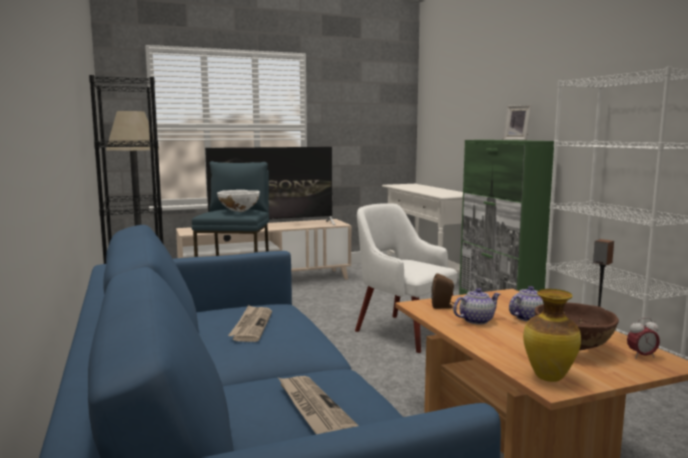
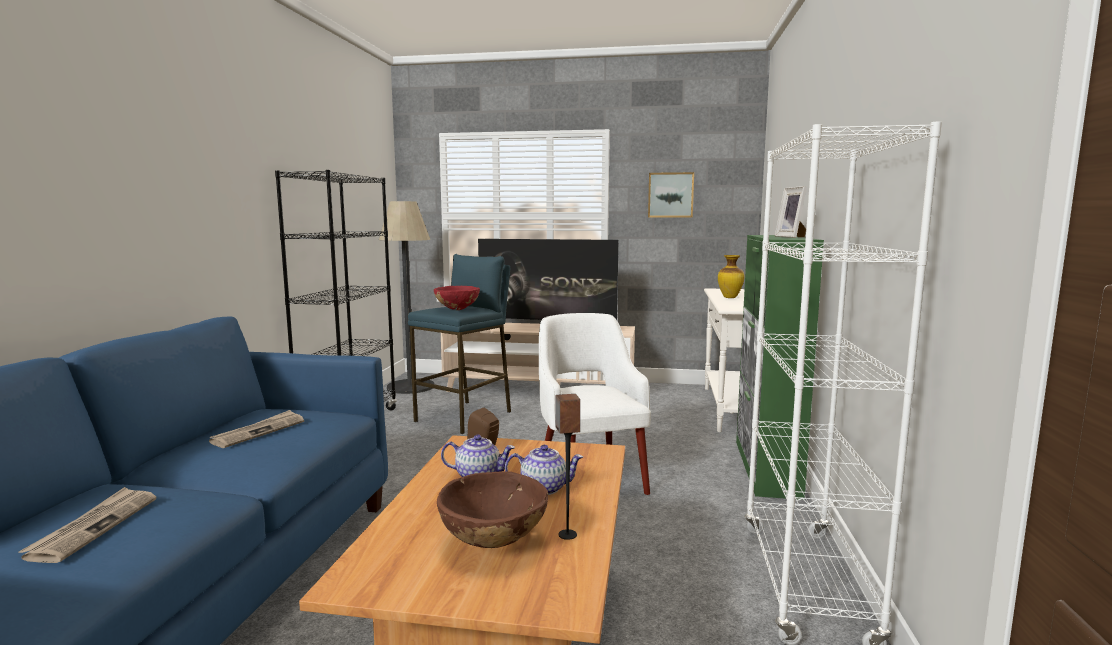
camera: 30 degrees right, 0 degrees up
(239, 211) = (457, 309): white bowl -> red bowl
(354, 110) = (670, 195): none -> picture
(548, 377) = (373, 569): vase -> vase (729, 297)
(641, 356) = (551, 581): alarm clock -> none

